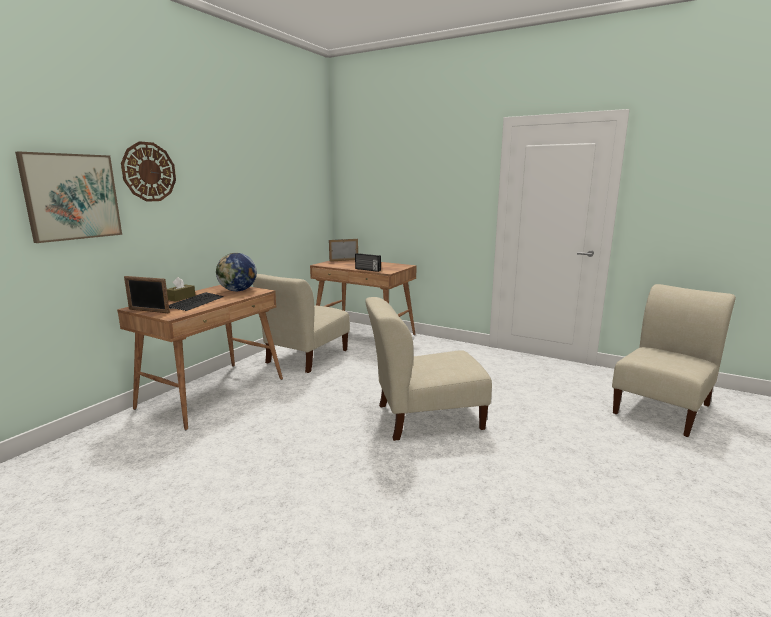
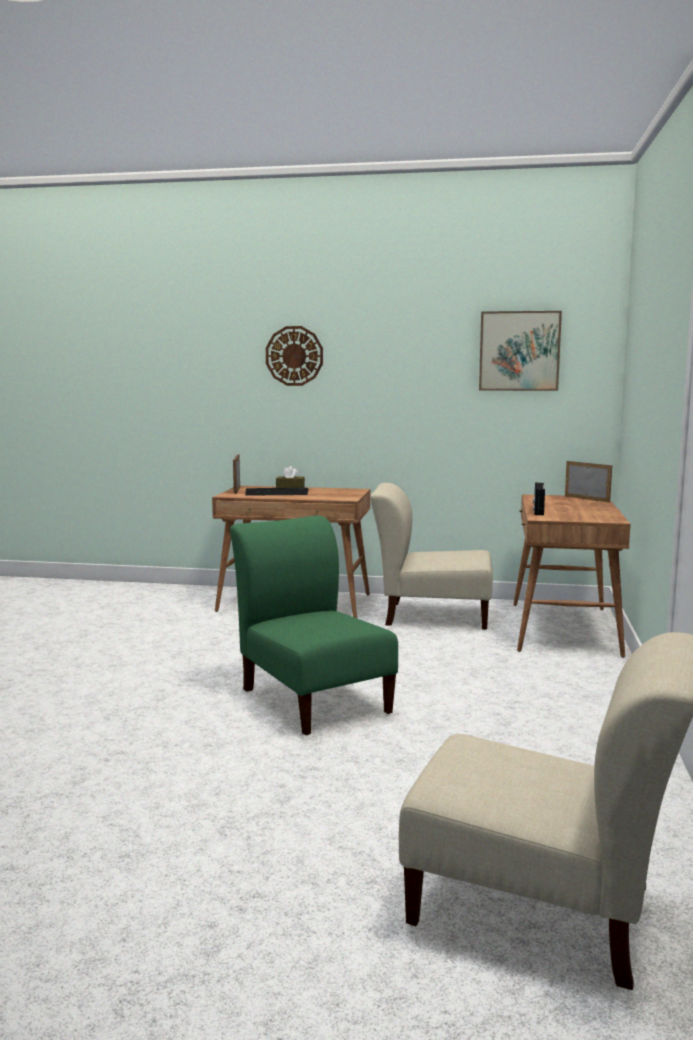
camera: 70 degrees right, 5 degrees down
(72, 197) = (220, 378): picture -> picture (519, 351)
(238, 290) = (338, 494): globe -> none
(424, 418) = (313, 698): beige chair -> green chair

